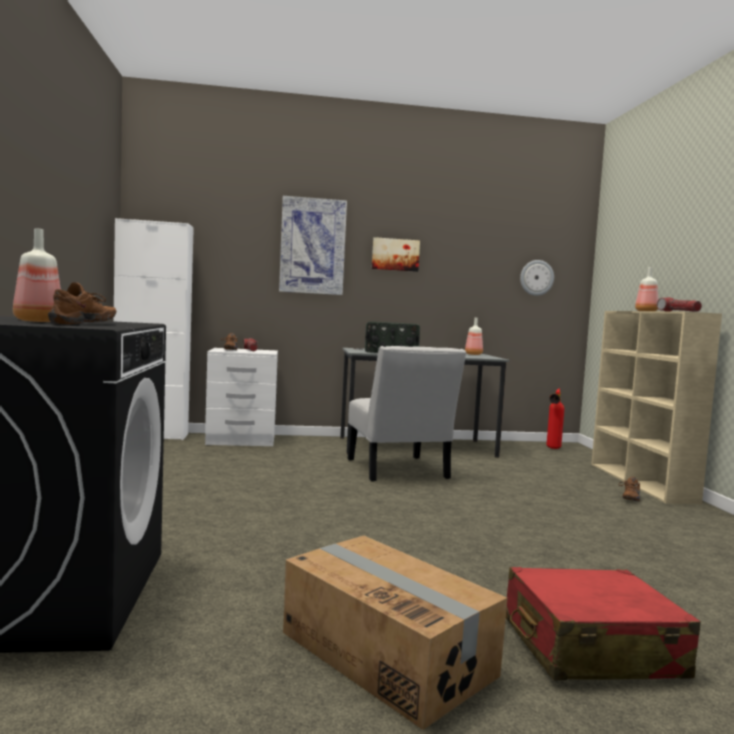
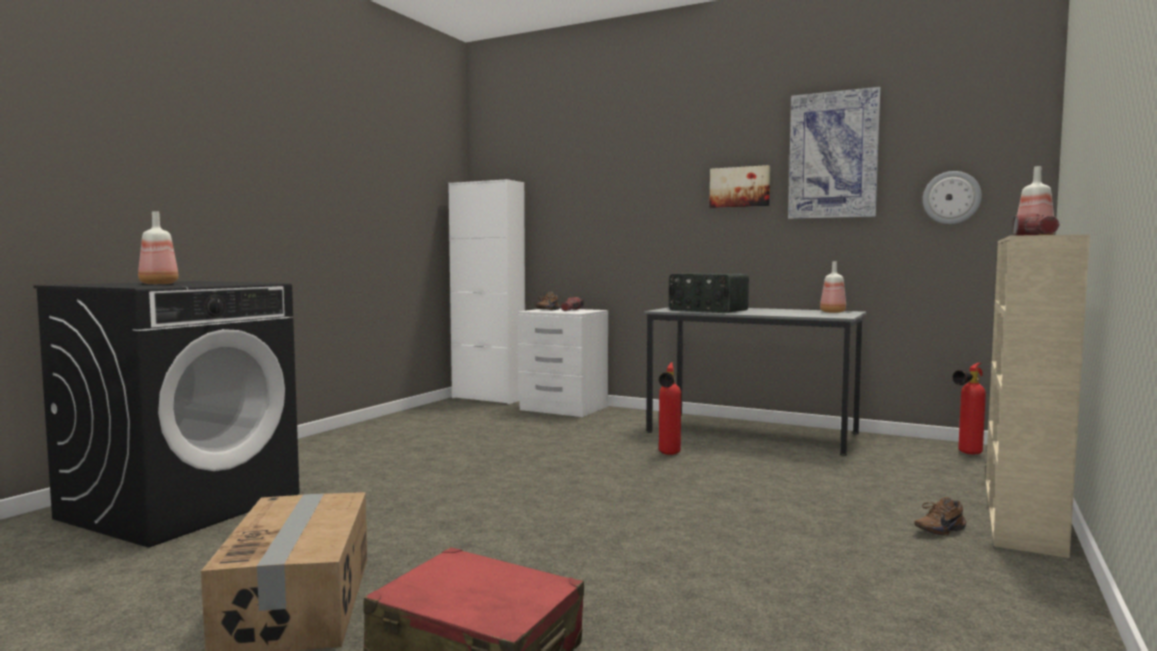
camera: 35 degrees right, 0 degrees up
(85, 324) = (174, 285): brown shoe -> none
(312, 246) = (643, 188): picture -> picture (833, 155)
(398, 471) = (668, 455): white chair -> fire extinguisher

